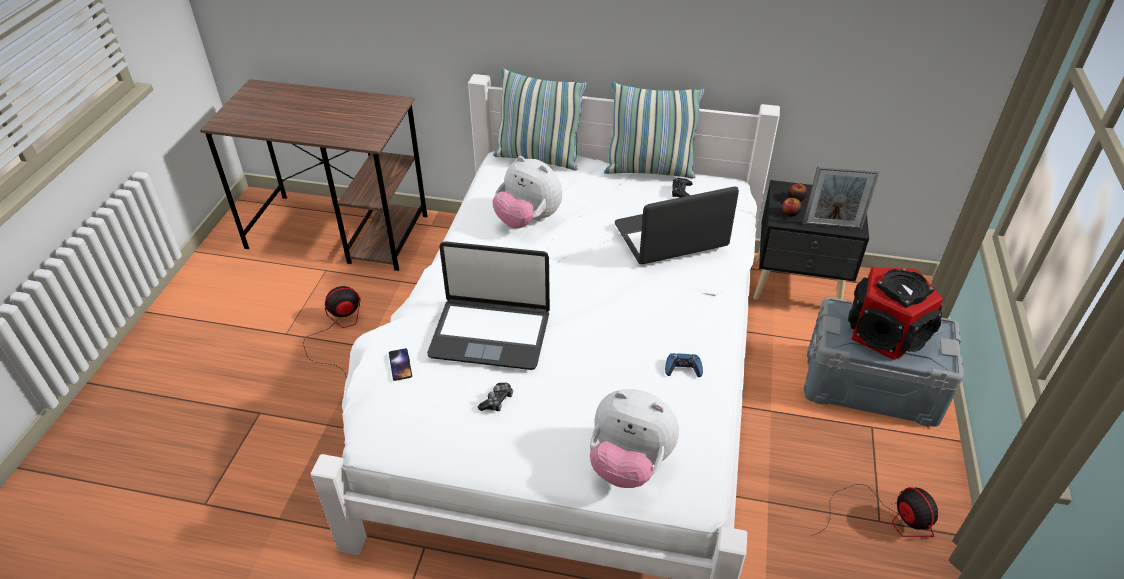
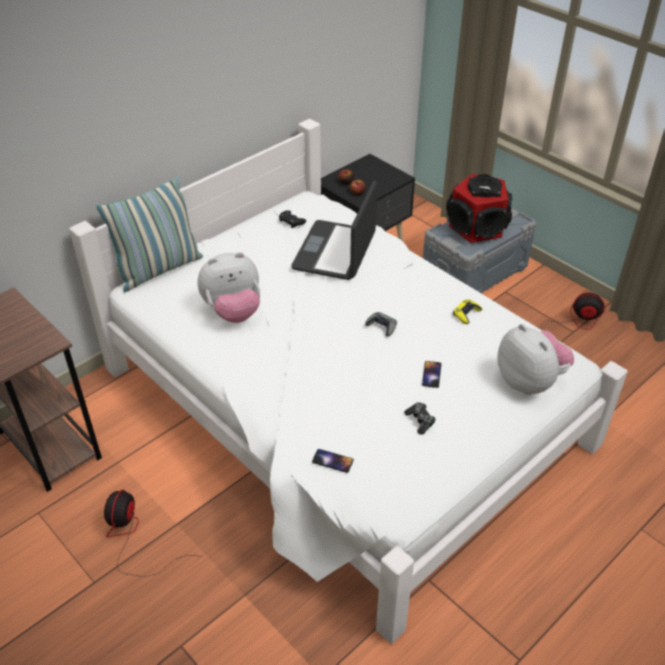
camera: 55 degrees left, 0 degrees up
(490, 334) = (348, 391): laptop -> none
(566, 381) = (431, 374): none -> phone
(598, 315) = (382, 326): none -> grey game controller
(629, 463) = (530, 381): plush toy -> plush toy turned 90 degrees counterclockwise
(649, 170) = (247, 223): pillow -> none
(683, 368) = (466, 314): blue game controller -> yellow game controller
(832, 226) = (388, 184): picture frame -> none

